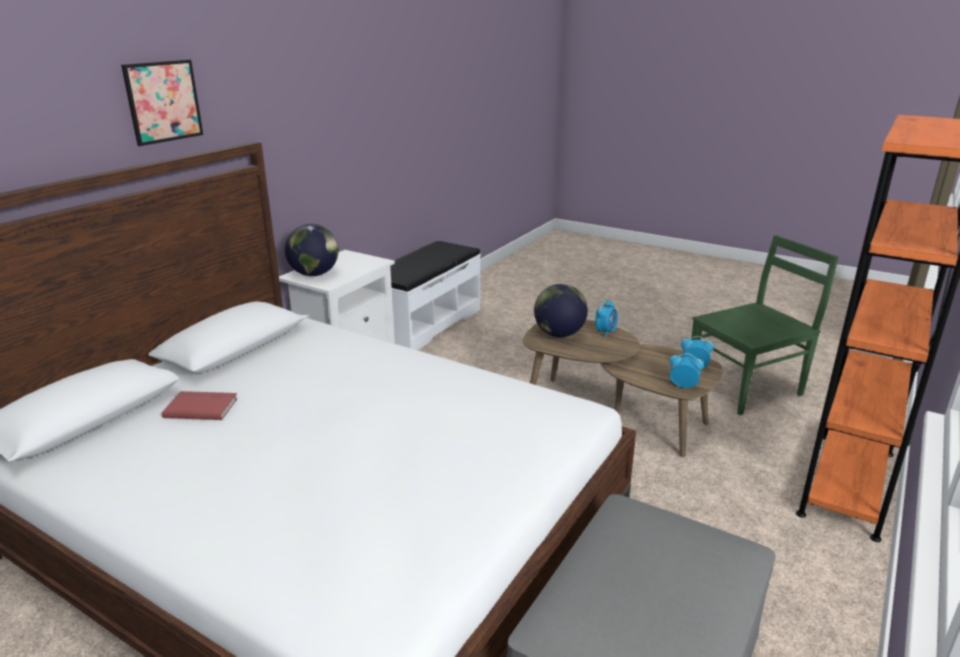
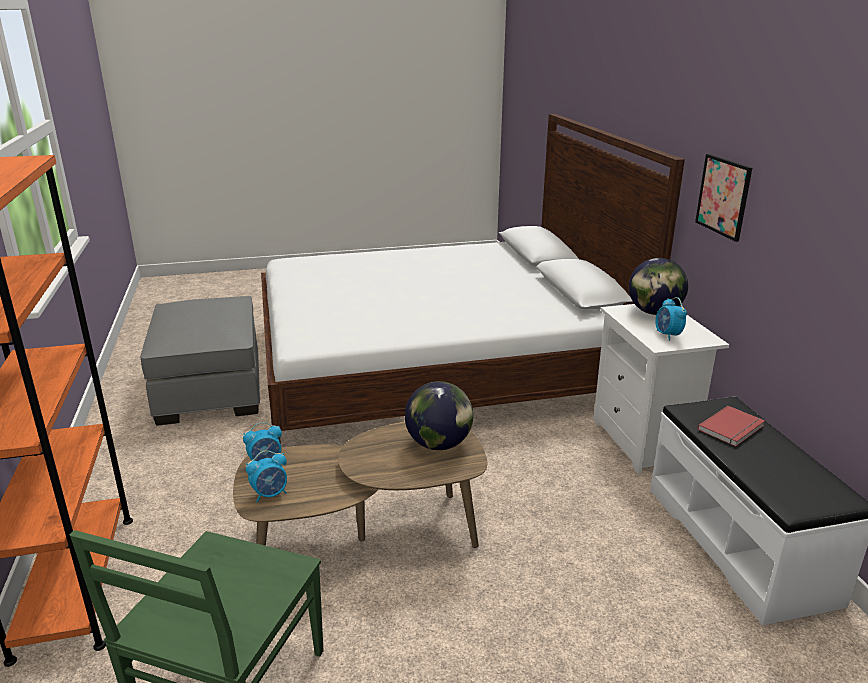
camera: 135 degrees right, 0 degrees up
(163, 101) = (653, 98): picture -> picture (723, 196)
(201, 407) = (503, 271): red book -> red book (733, 428)
(605, 332) = (398, 472): alarm clock -> alarm clock (667, 335)

